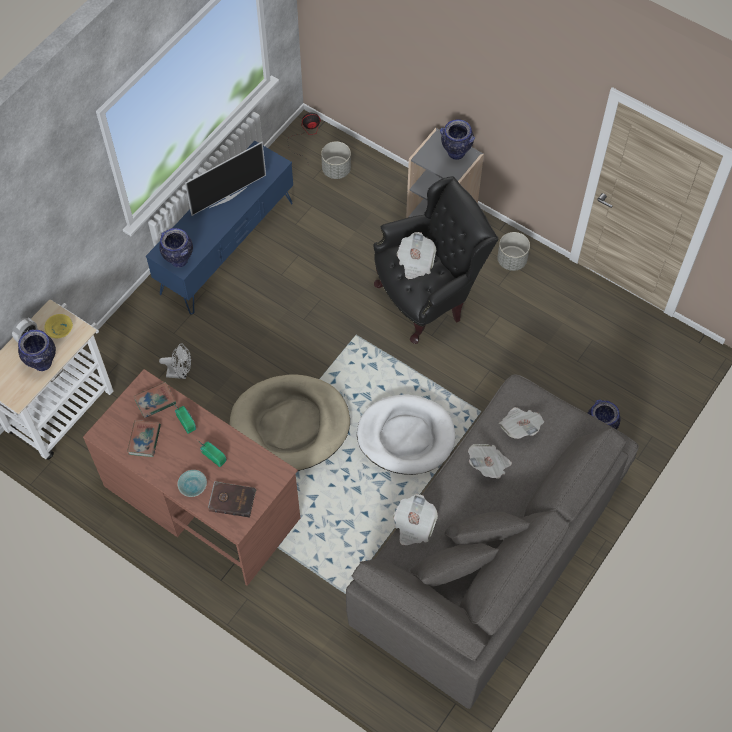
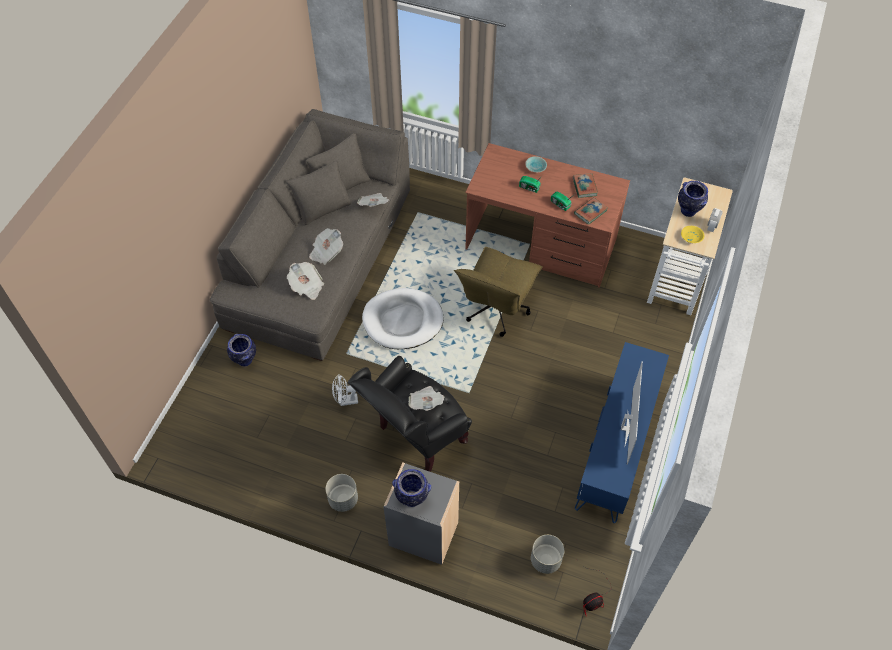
camera: 165 degrees right, 5 degrees down
(178, 260) = (638, 357): vase -> none
(180, 373) = (601, 327): white fan -> white fan (345, 401)
(227, 197) = (625, 428): television -> television turned 150 degrees clockwise
(232, 499) = (504, 165): brown book -> none
(290, 425) = (497, 308): beige dog bed -> beige office chair

